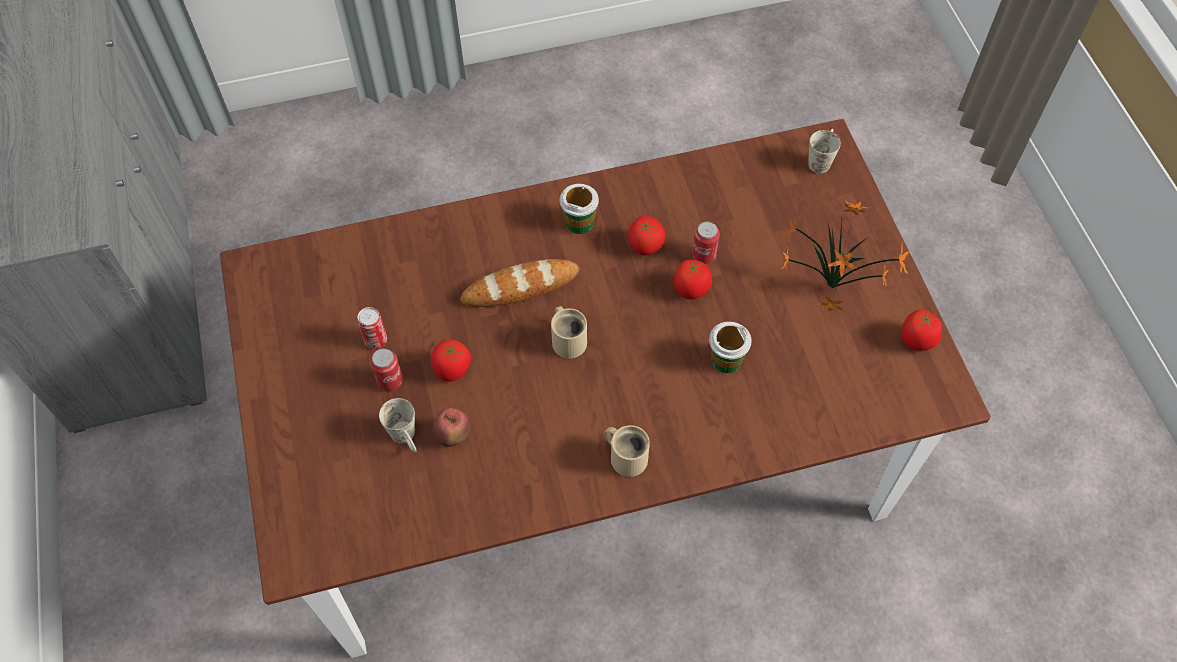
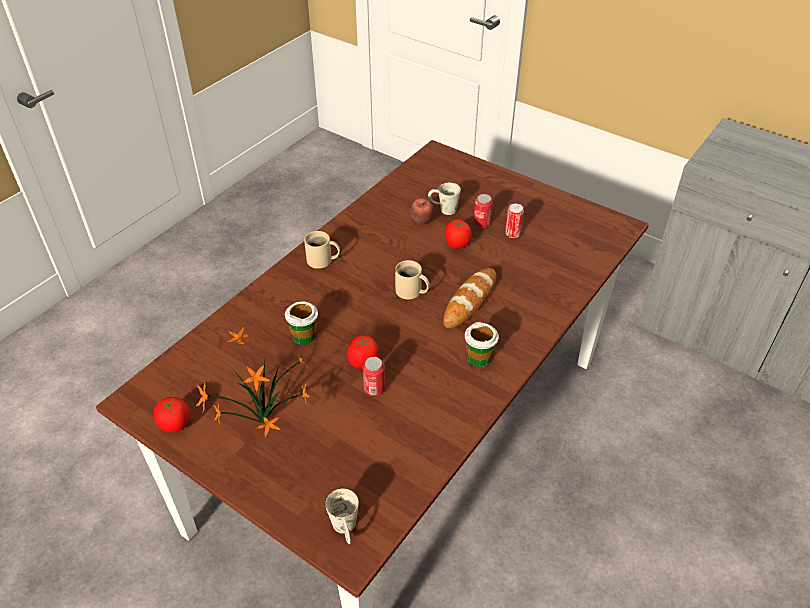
camera: 140 degrees right, 15 degrees down
(645, 246) = (420, 370): tomato -> none

